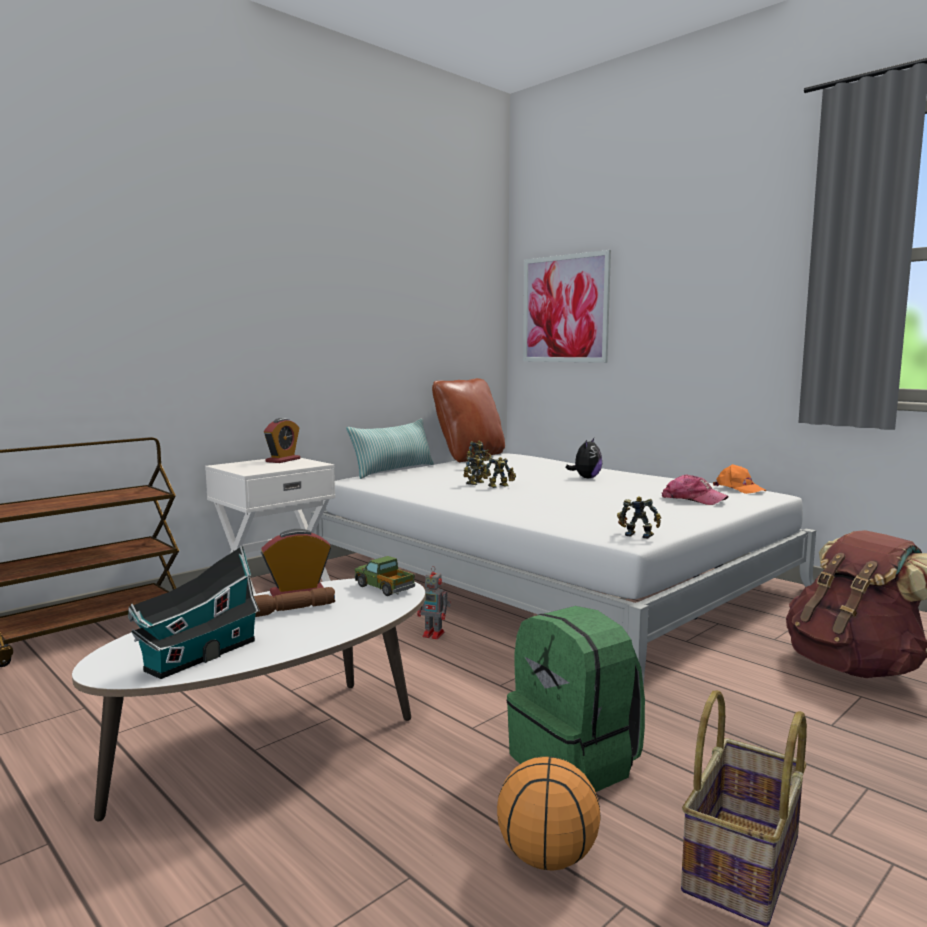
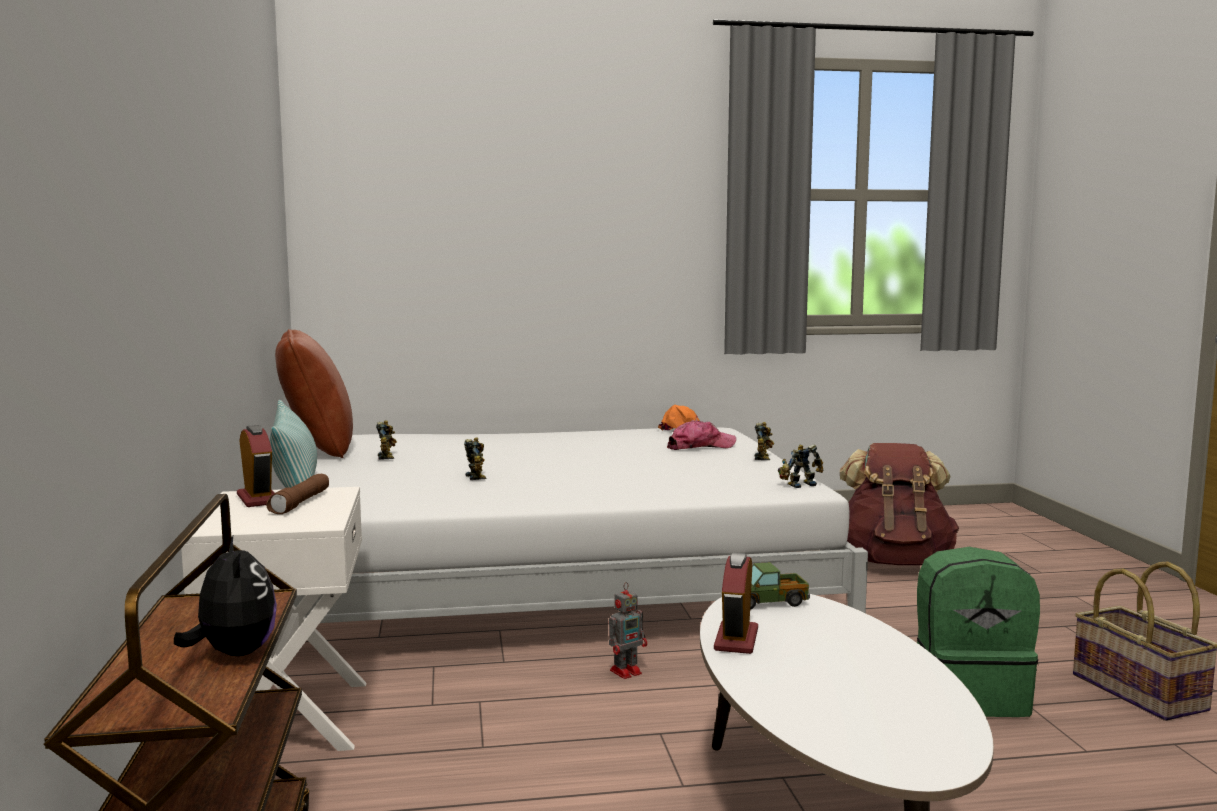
camera: 55 degrees left, 0 degrees up
(197, 657) = (915, 716): toy house -> none
(288, 611) = (799, 653): brown flashlight -> brown flashlight (301, 503)
(499, 486) = (519, 473): toy robot -> toy robot (764, 458)
(548, 857) = (1105, 750): basketball -> none
(565, 309) = (399, 227): picture -> none
(586, 478) = (537, 446): plush toy -> plush toy (233, 653)

